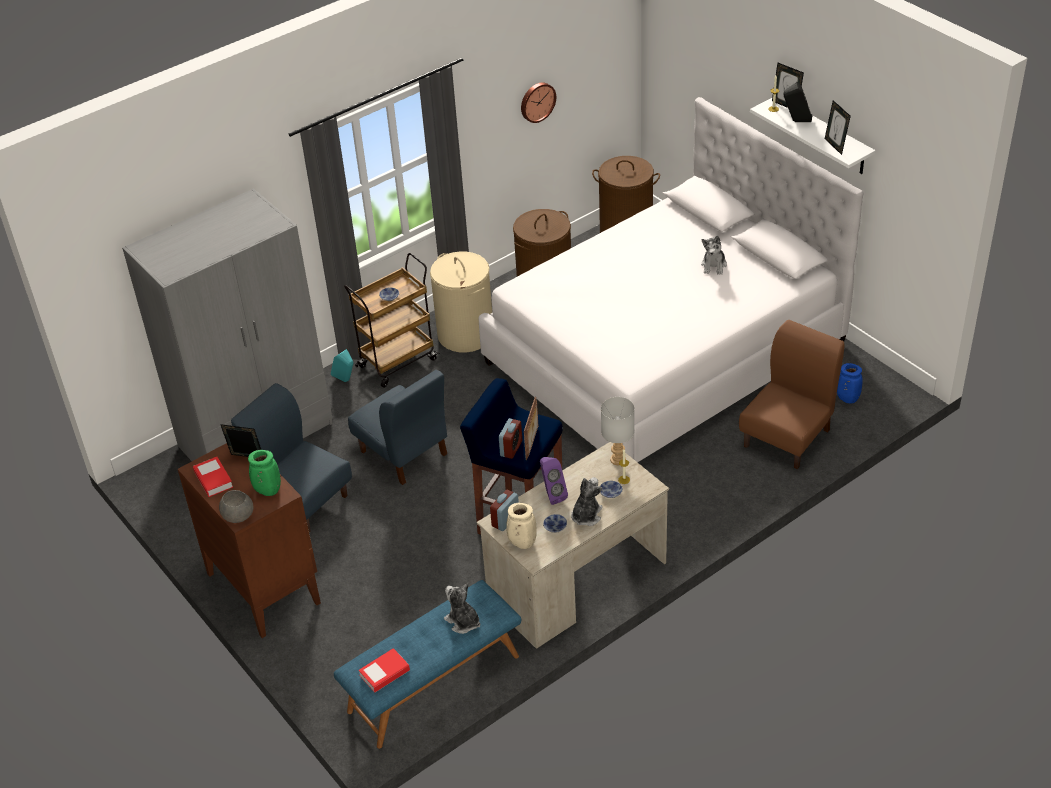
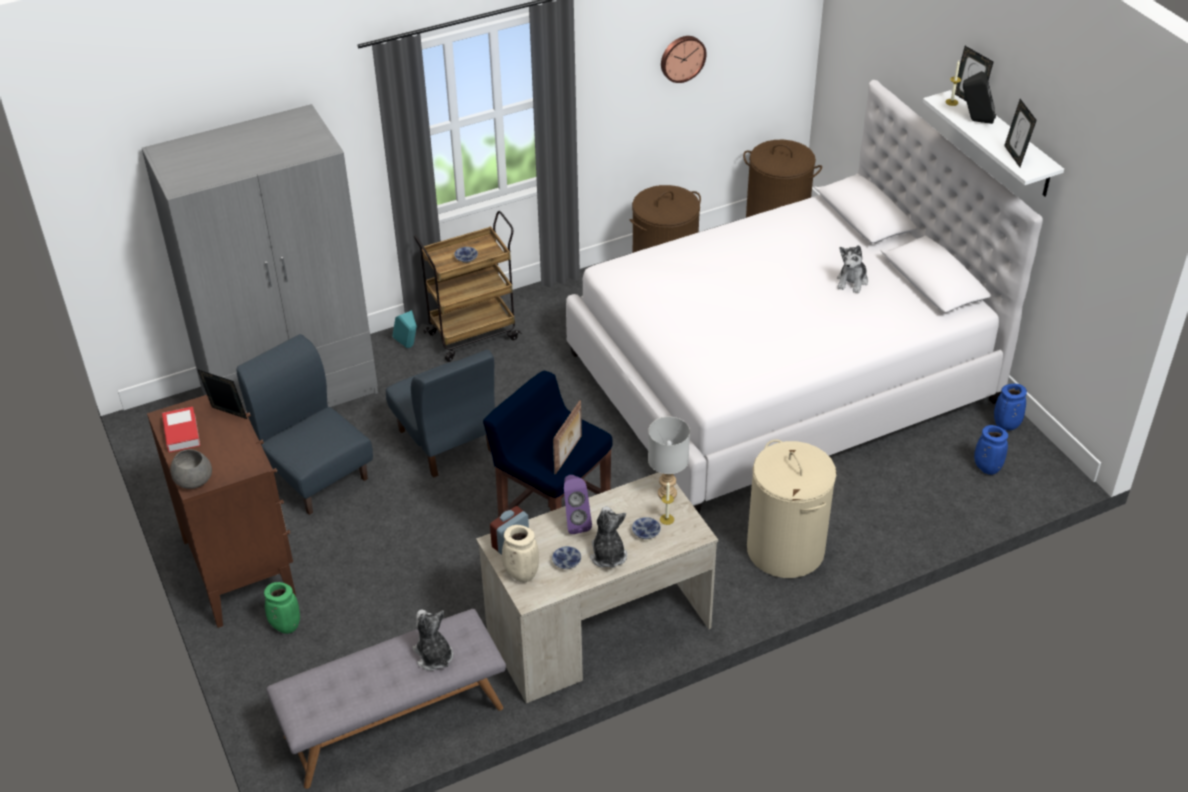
camera: 10 degrees right, 0 degrees up
(267, 491) = (237, 457): green vase -> green vase (285, 626)
(384, 673) = (322, 701): book -> none
(434, 684) = (394, 723): blue bench -> grey bench
(466, 334) = (559, 317): beige laundry basket -> beige laundry basket (786, 550)
(511, 448) = (541, 457): alarm clock -> none
(586, 515) = (608, 555): plush toy -> plush toy turned 45 degrees counterclockwise
(787, 437) = (901, 502): brown chair -> none
(853, 363) = (1005, 426): none -> blue vase

